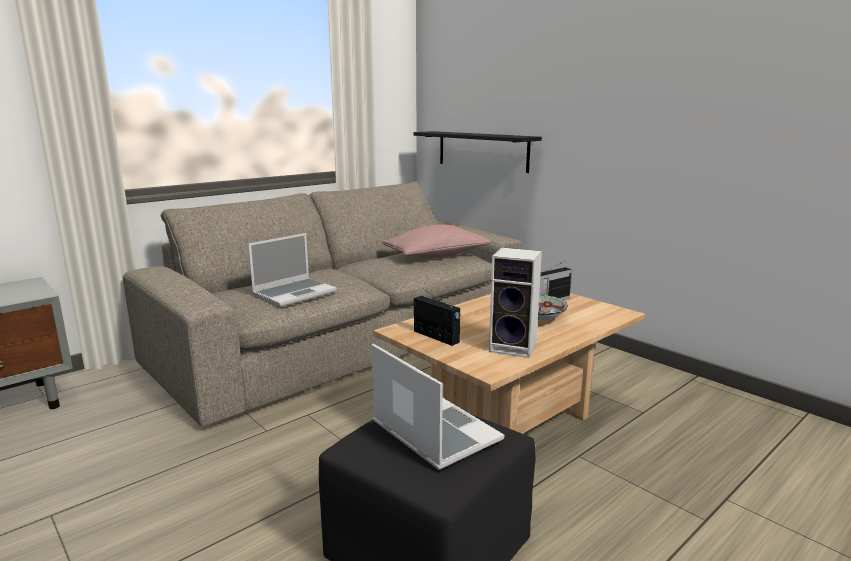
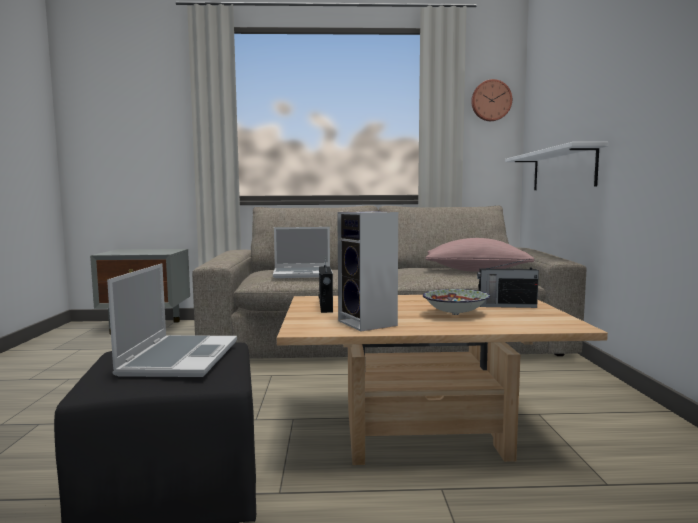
camera: 40 degrees right, 10 degrees down
(389, 67) = (491, 101): none -> wall clock
(482, 151) = (563, 170): black shelf -> white shelf

